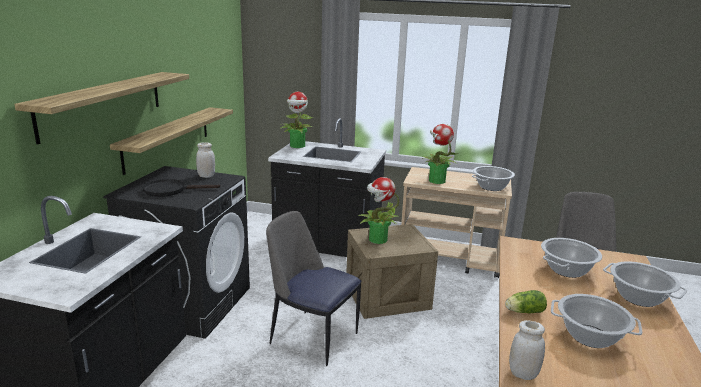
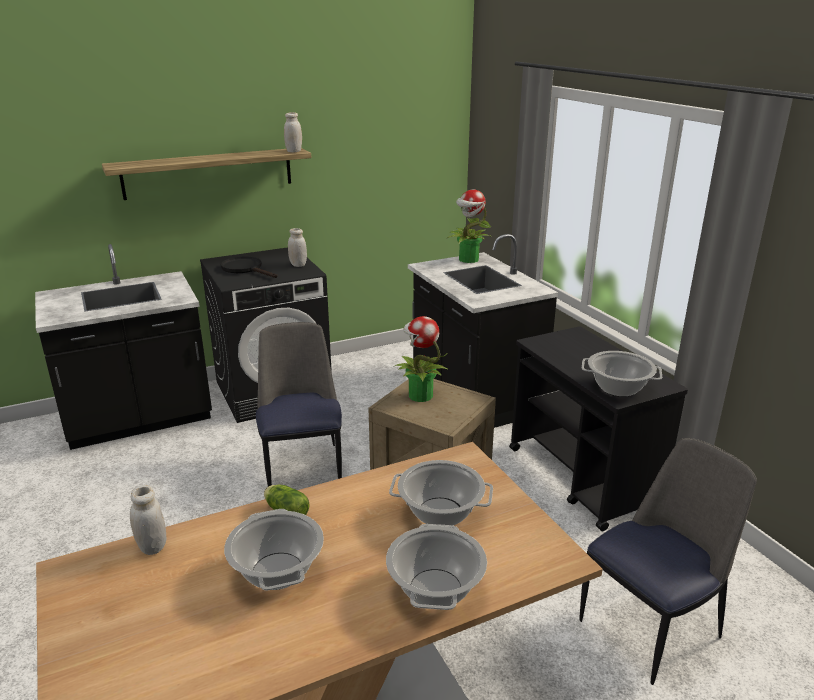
camera: 50 degrees right, 5 degrees up
(168, 138) = (305, 218): shelf -> none
(172, 74) = (294, 151): none -> white jar
(436, 180) = (563, 352): potted plant -> none
(450, 259) = (582, 478): beige cart -> black cart

